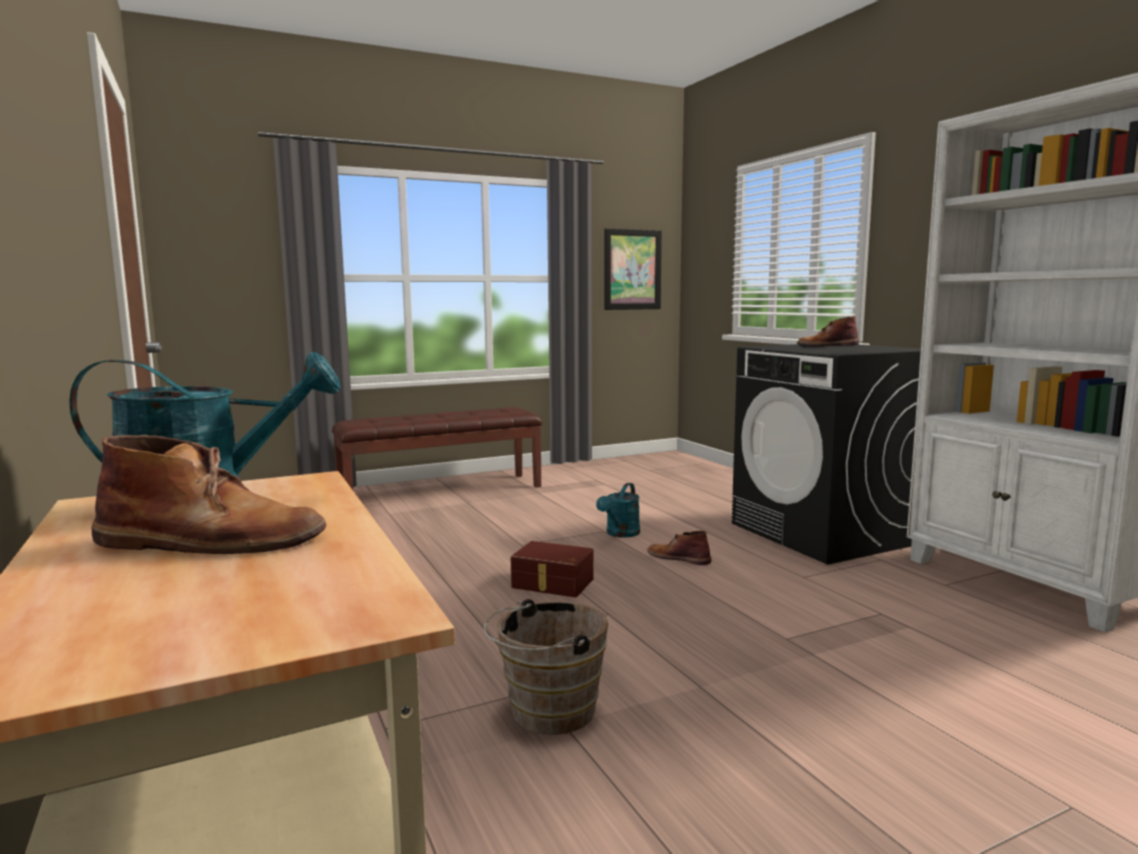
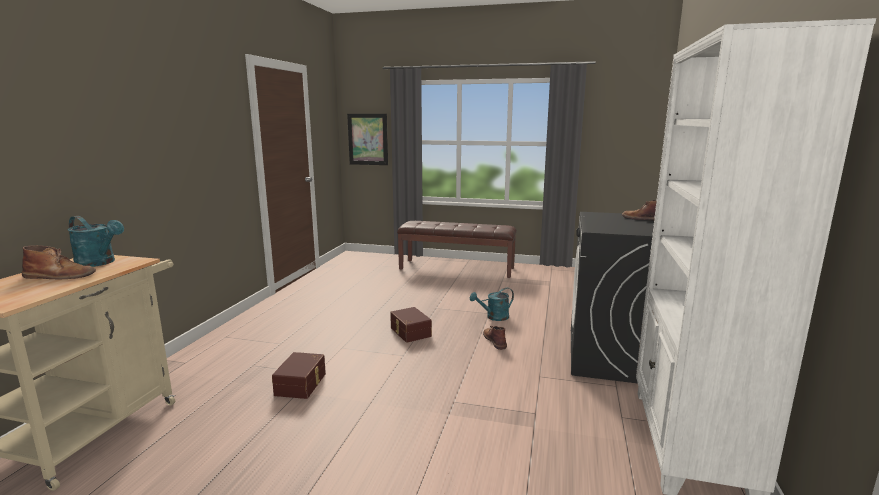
camera: 40 degrees right, 5 degrees up
(212, 541) = (60, 276): brown boot -> brown boot turned 45 degrees counterclockwise
(546, 712) = (302, 384): brown bucket -> brown storage box
(632, 269) = (620, 138): picture -> picture (368, 139)

